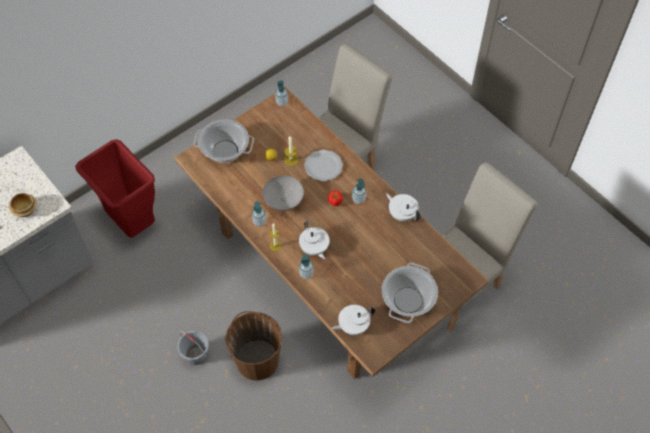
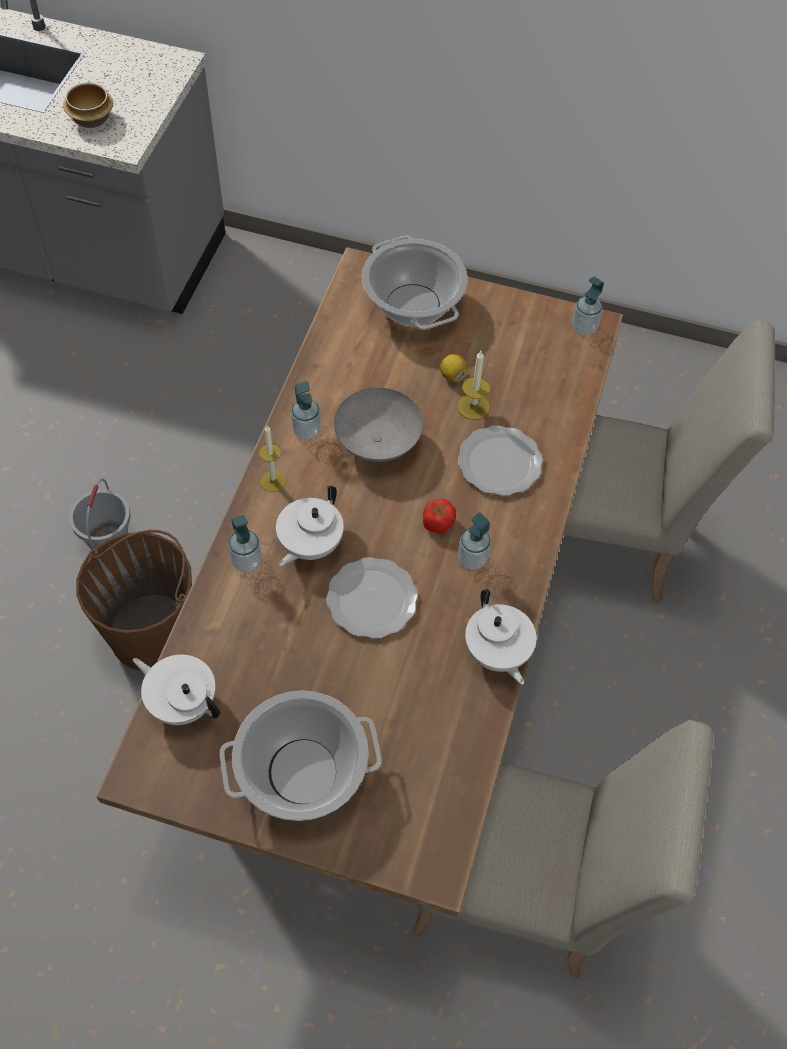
camera: 55 degrees right, 0 degrees up
(133, 223) = (284, 327): red trash can -> none
(352, 241) = (370, 599): none -> plate
(402, 214) = (497, 653): white teapot -> white teapot turned 150 degrees clockwise

